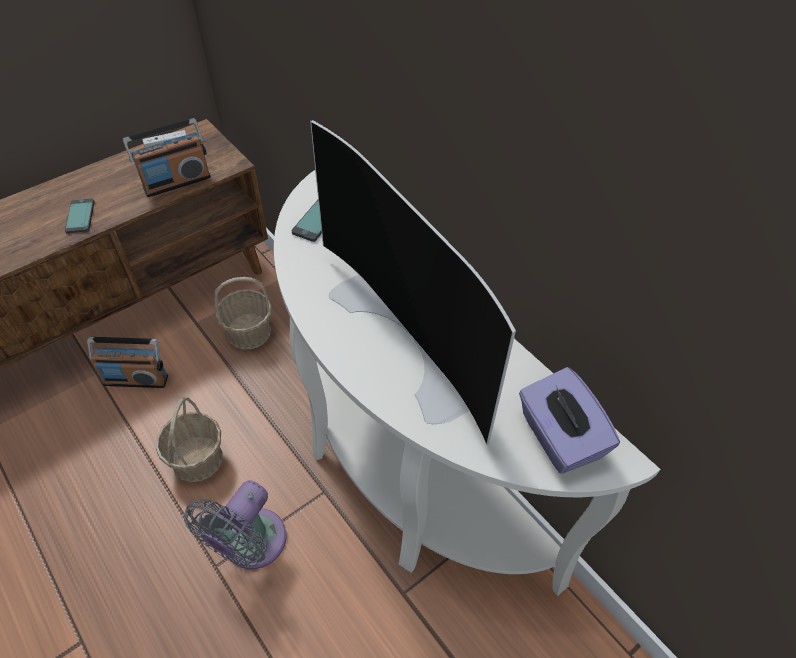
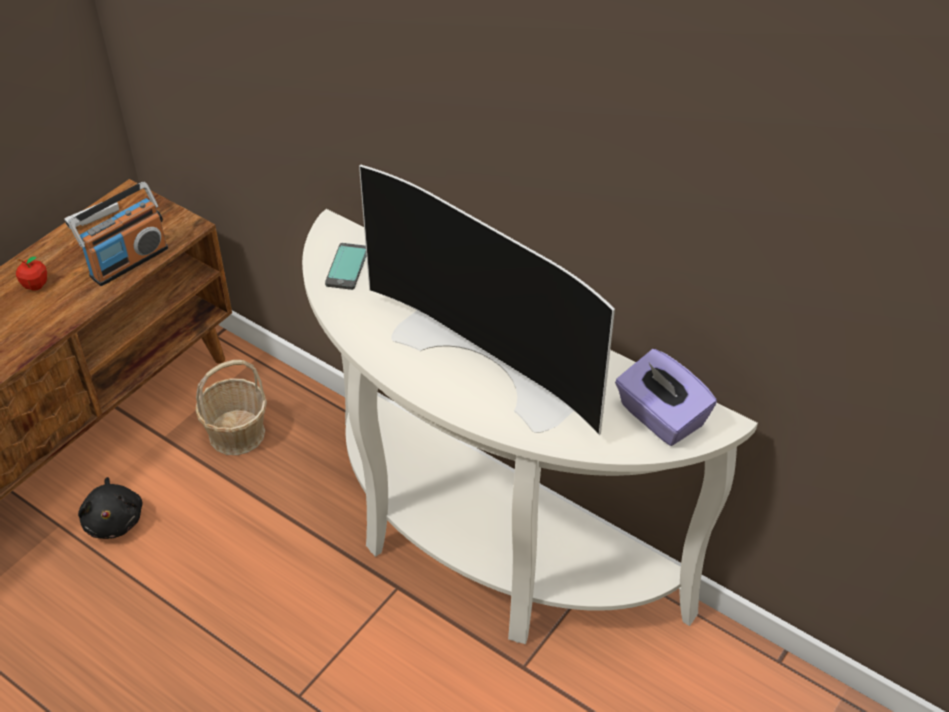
camera: 15 degrees left, 5 degrees down
(80, 216) = (27, 325): phone -> none
(101, 186) = (35, 285): none -> apple
(136, 379) = (114, 520): radio -> black plush toy
(197, 458) = (231, 589): basket -> none
(250, 545) = (331, 664): grey fan -> none

